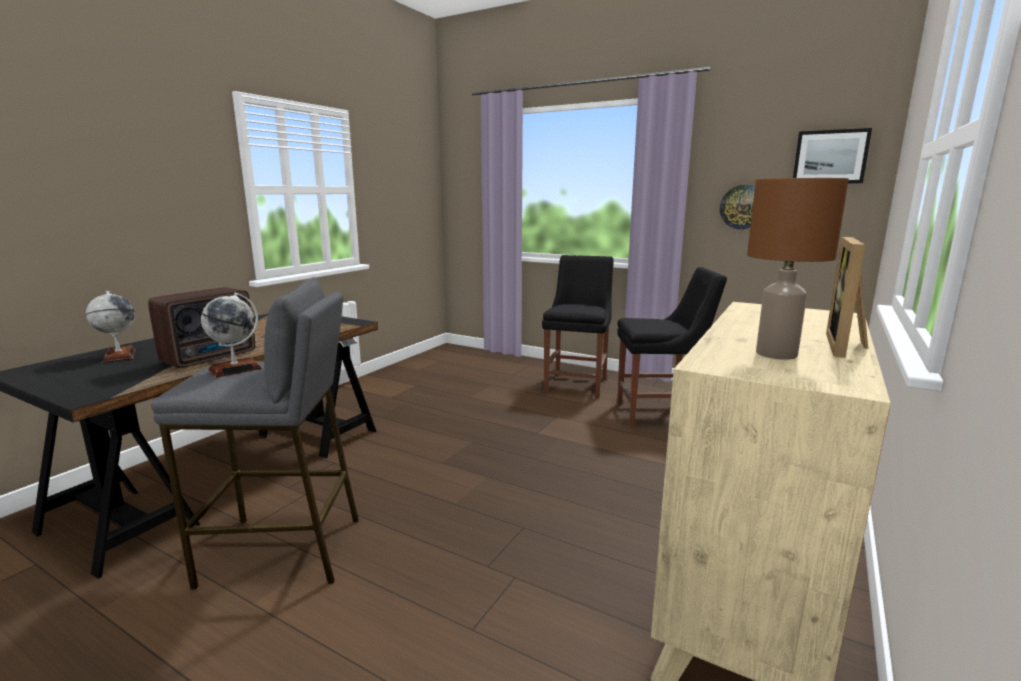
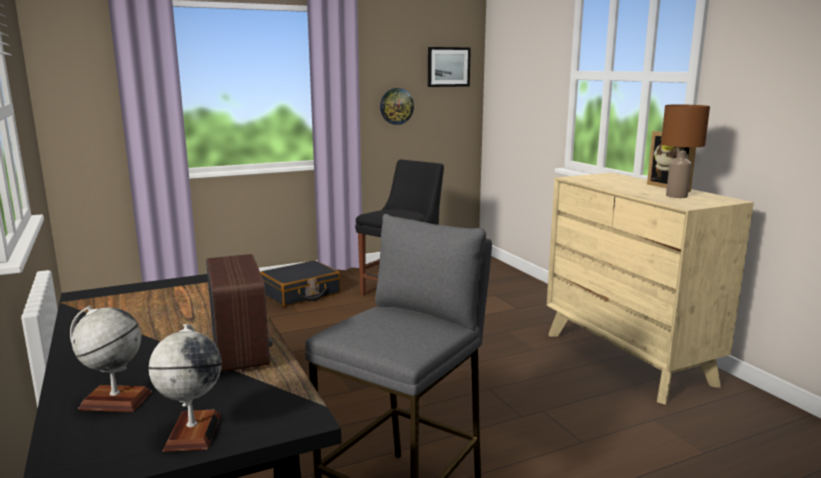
camera: 55 degrees left, 0 degrees up
(235, 369) = (374, 328): globe -> globe (193, 432)
(577, 384) = (301, 293): black chair -> black suitcase

